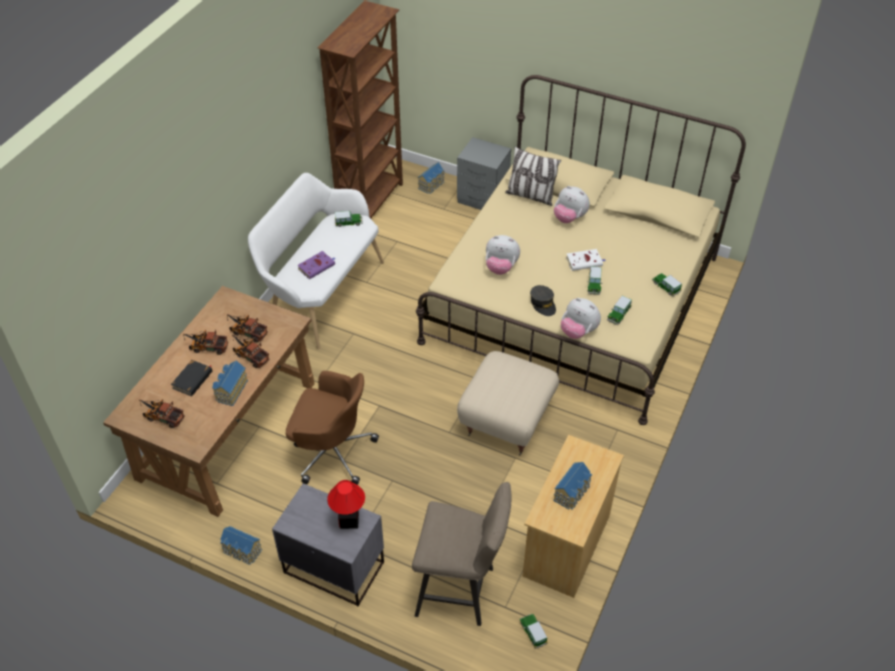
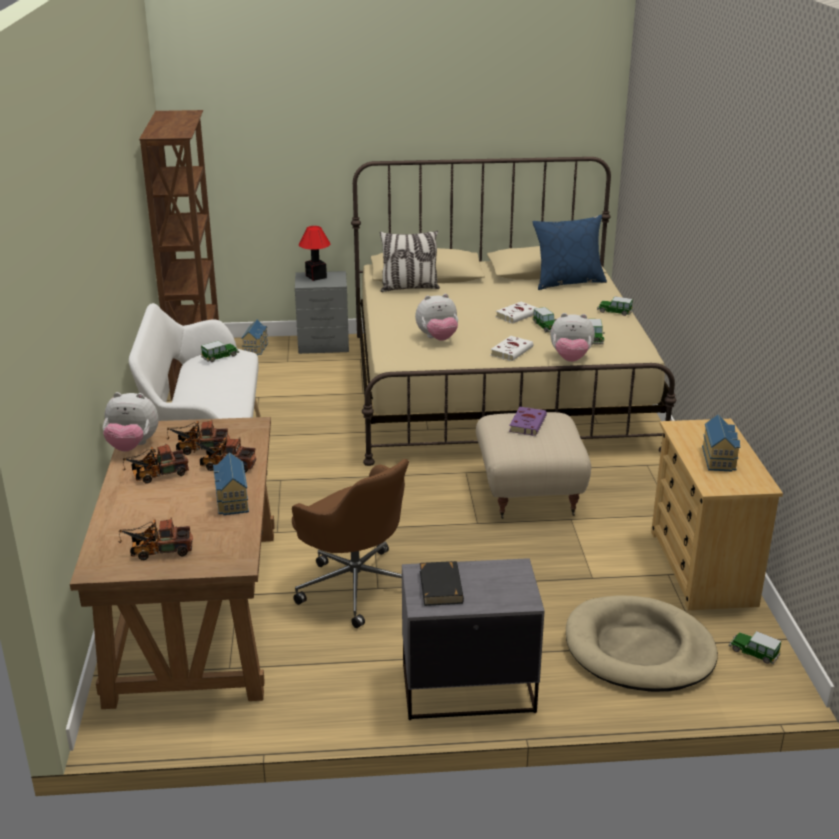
camera: 30 degrees left, 20 degrees down
(193, 380) = (167, 507): black book -> black book (441, 587)
(242, 551) = (330, 722): toy house -> none
(317, 266) = (217, 396): purple book -> purple book (527, 423)
(332, 451) = (355, 585): brown office chair -> brown office chair turned 60 degrees clockwise
(349, 520) = (496, 575): table lamp -> table lamp (316, 276)
(461, 591) = (639, 649): beige stool -> beige dog bed
(543, 304) = (512, 351): grey cap -> white book
(569, 218) = (466, 293): plush toy -> plush toy (132, 446)
(663, 233) = (568, 282): none -> blue pillow

